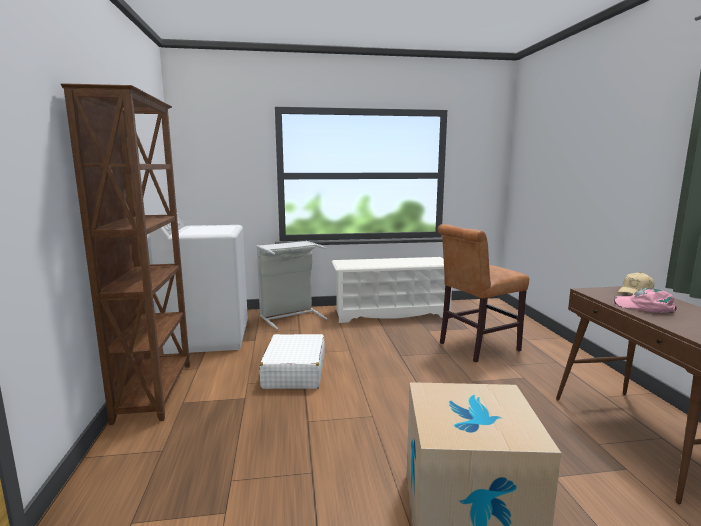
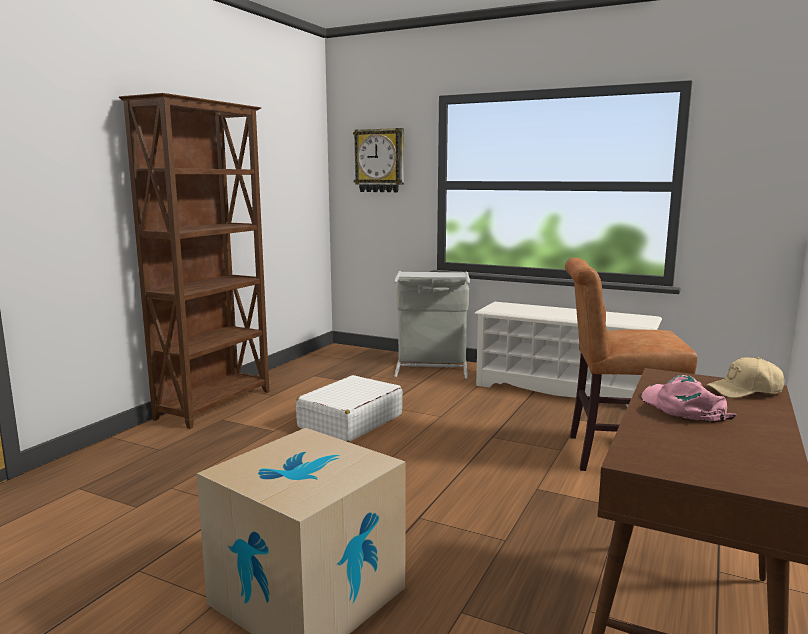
camera: 35 degrees right, 0 degrees up
(207, 337) = (320, 370): white washing machine -> none
(223, 156) = (380, 161): none -> wall clock

